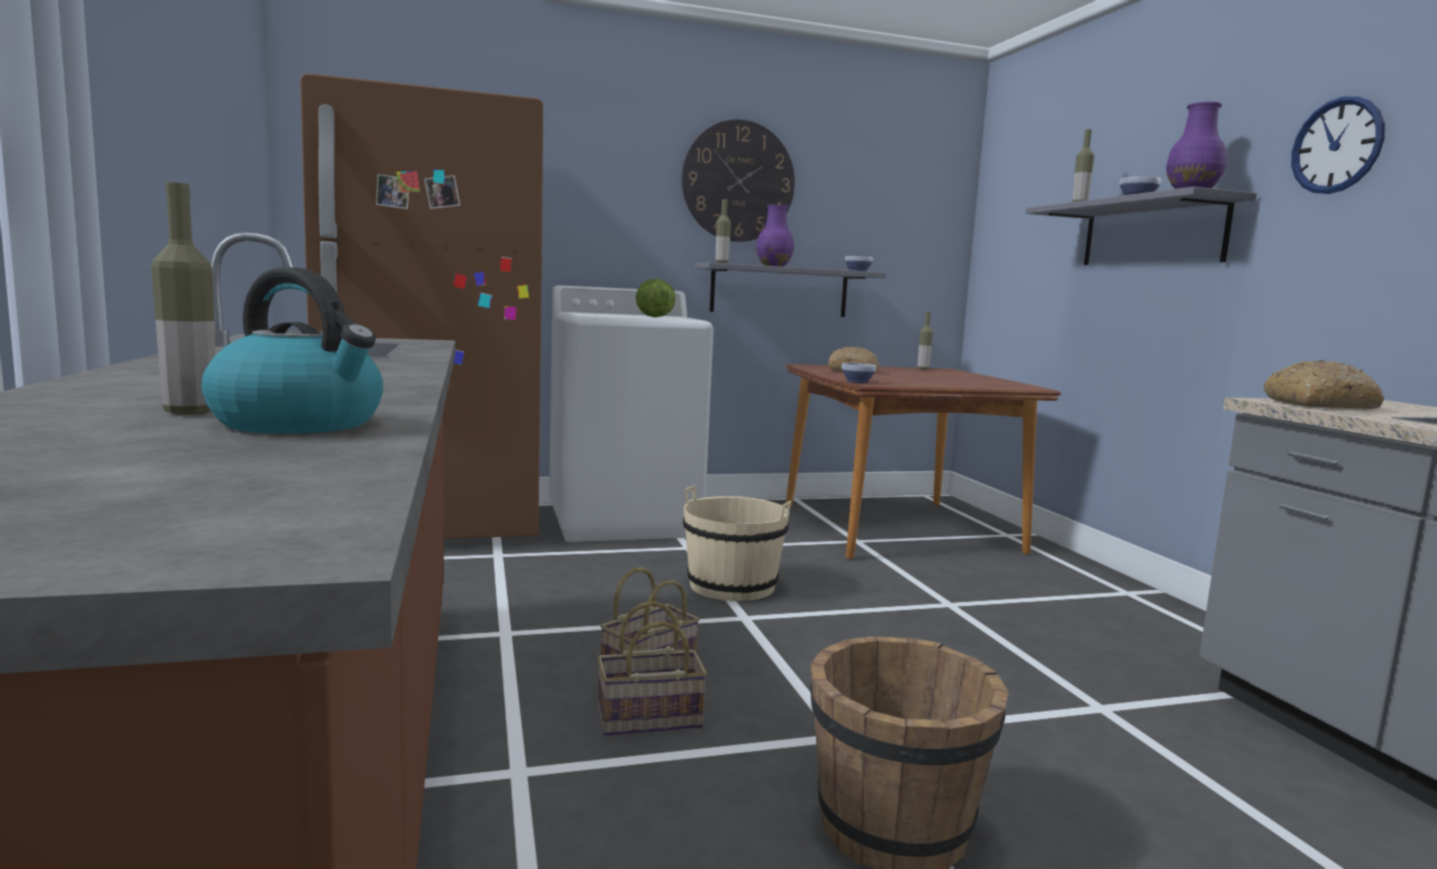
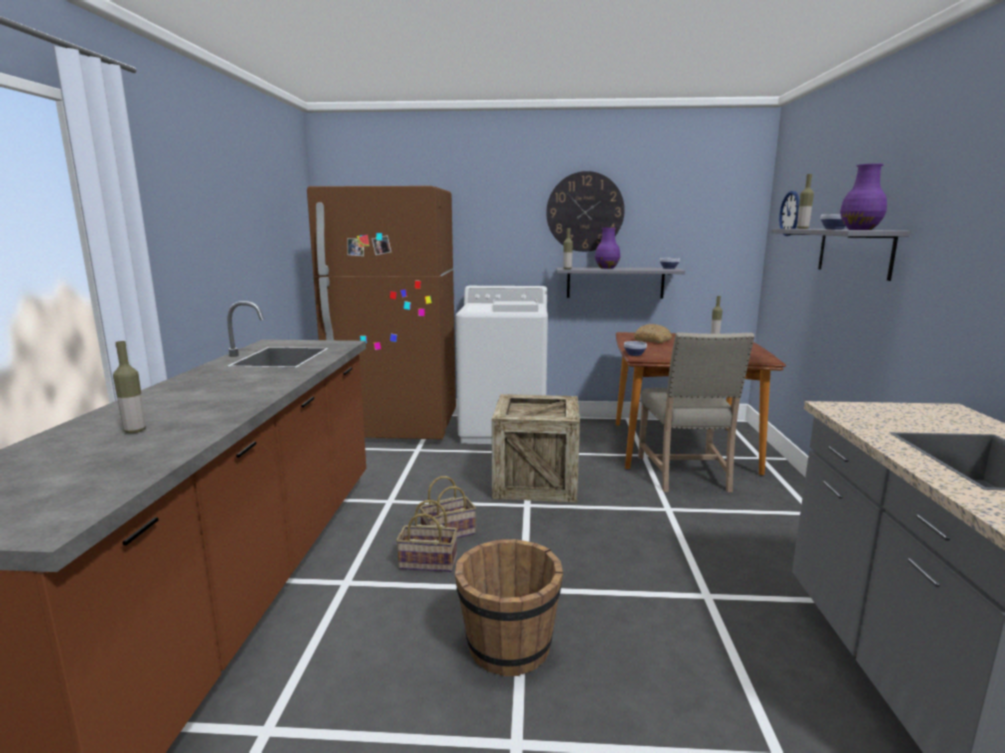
camera: 20 degrees right, 5 degrees up
(301, 423) = (162, 442): kettle -> none
(653, 317) = (515, 308): lettuce -> white tray
(732, 586) = (536, 482): beige bucket -> crate
(934, 561) = (686, 475): none -> beige chair
(1320, 405) = (867, 413): bread -> none
(1337, 146) = (955, 201): wall clock -> wall clock (790, 213)

